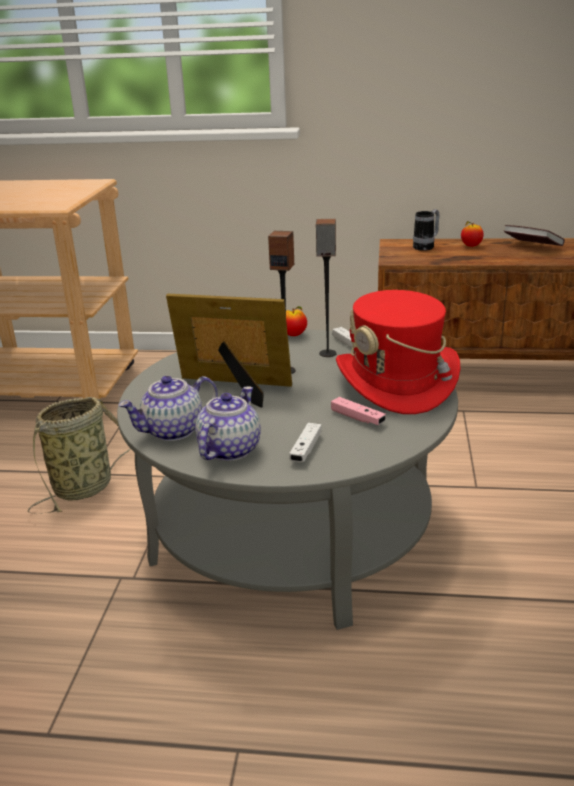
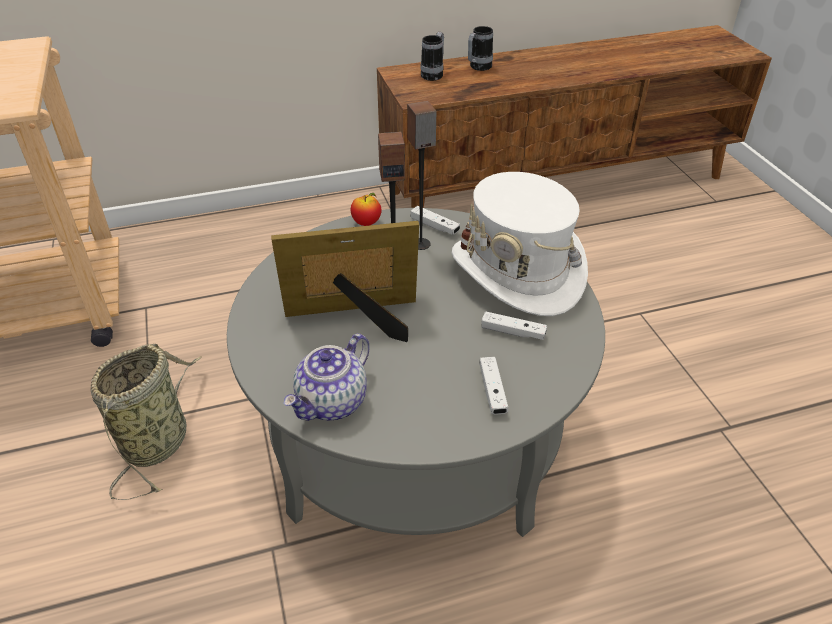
camera: 25 degrees left, 15 degrees up
(229, 449) = (413, 414): teapot -> none
(357, 418) = (513, 332): pink game controller -> white game controller
(397, 383) = (517, 272): red hat -> white hat
(471, 246) = (477, 68): apple -> mug
(532, 247) = (536, 62): book -> none

